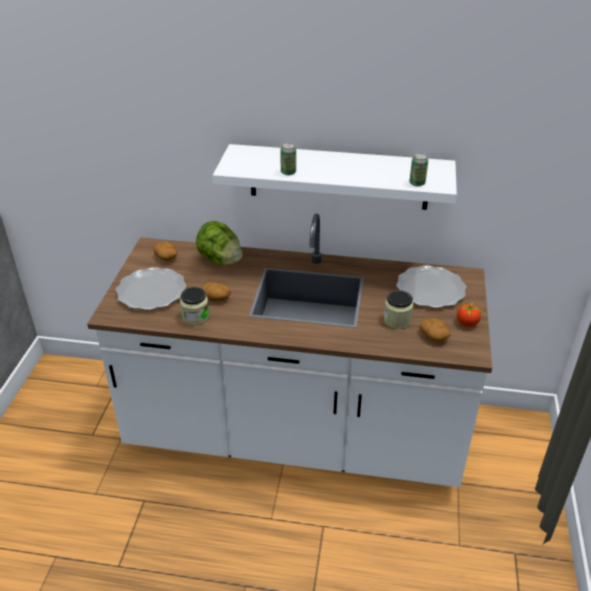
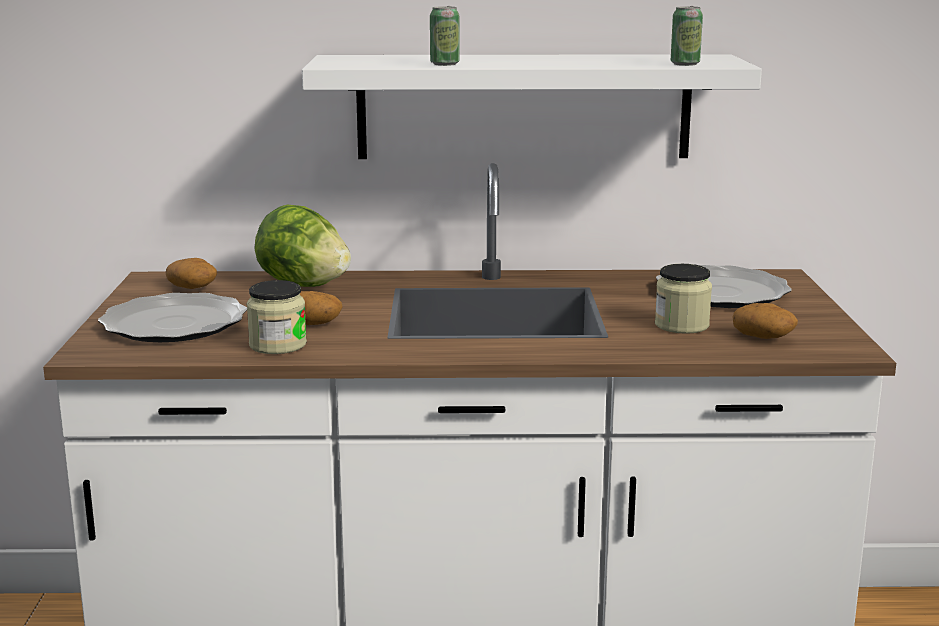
camera: 10 degrees left, 20 degrees down
(467, 323) = (813, 320): tomato -> none

